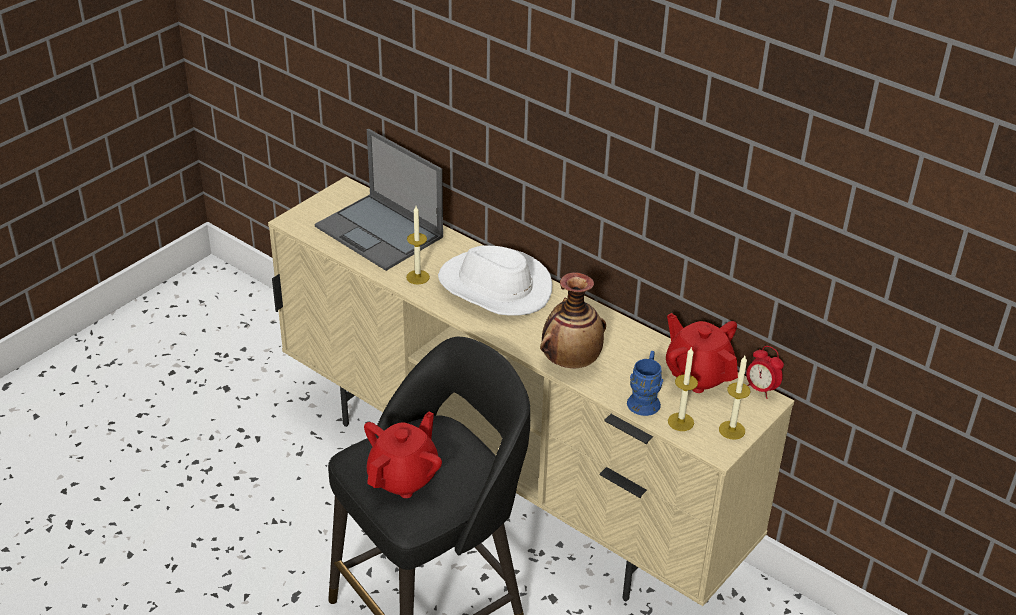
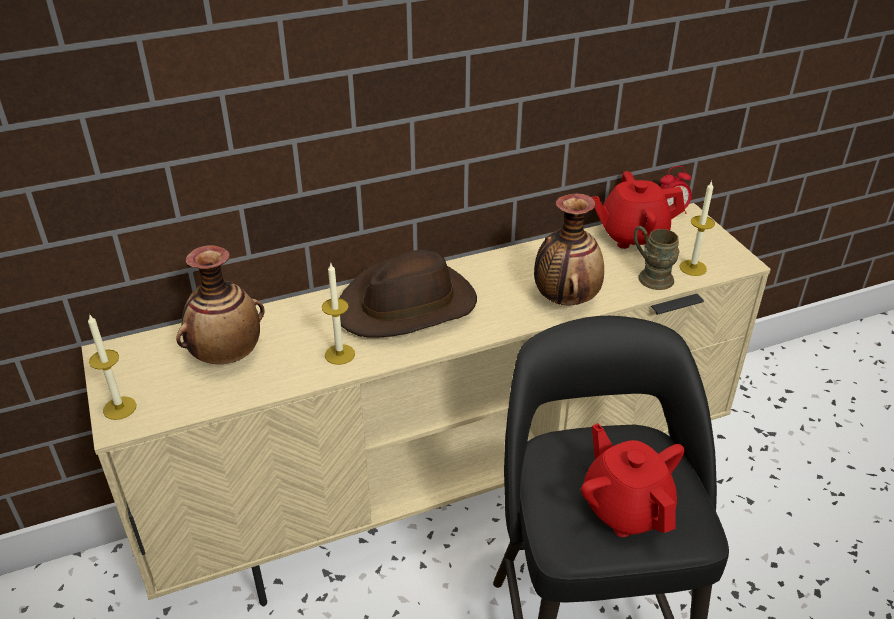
camera: 60 degrees left, 0 degrees up
(380, 232) = (227, 355): laptop -> vase
(494, 287) = (408, 306): white hat -> brown hat
(645, 399) = (650, 276): blue mug -> brown mug
(732, 430) = (718, 245): candle -> candle (119, 408)

